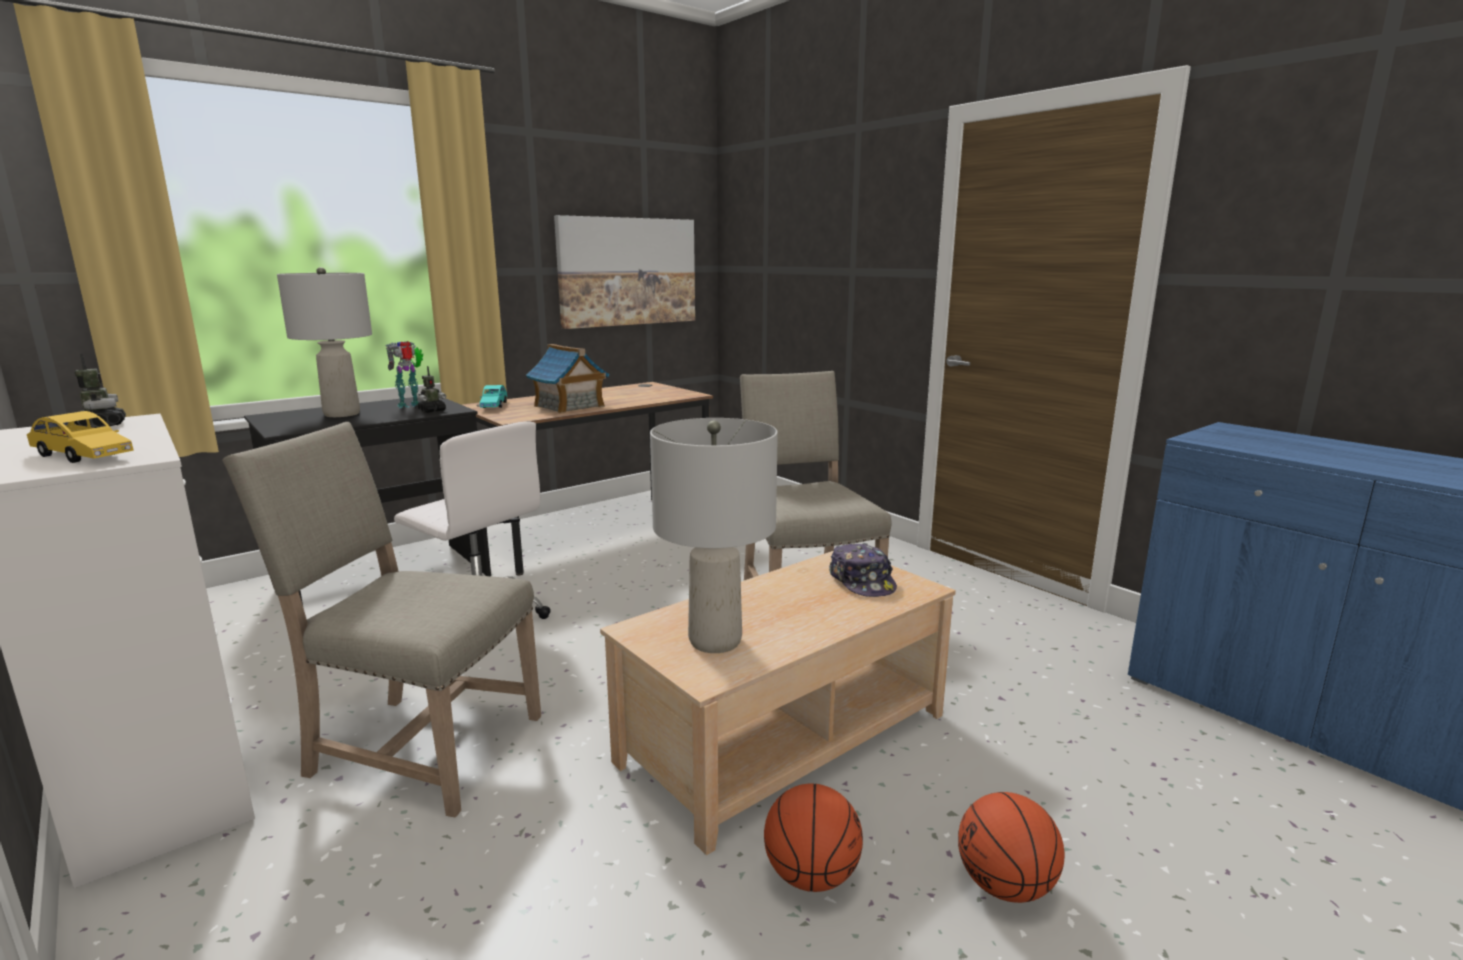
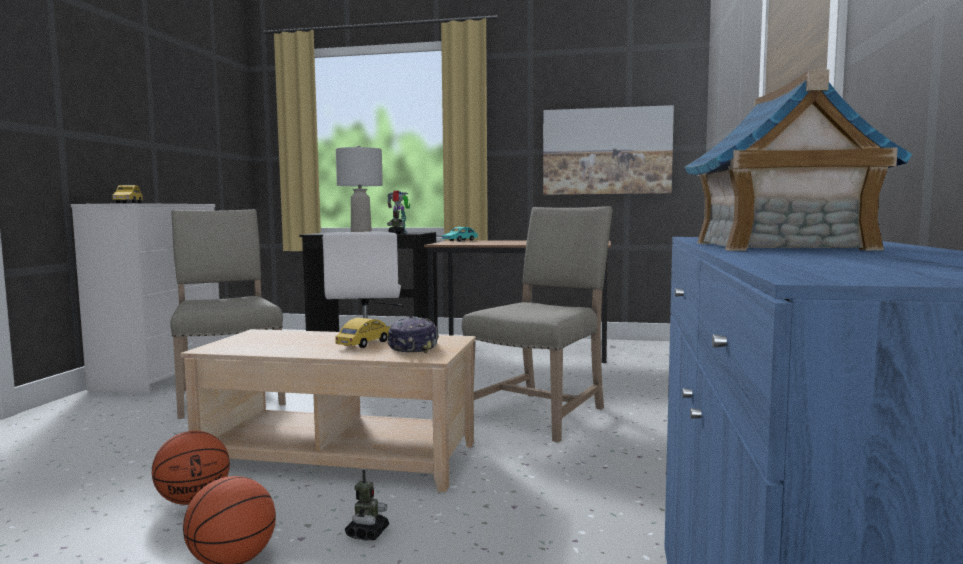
camera: 50 degrees right, 10 degrees down
(102, 425) = (182, 203): toy robot -> toy robot (367, 533)
(569, 406) = (494, 243): toy house -> toy house (779, 246)
(714, 641) = (261, 342): grey table lamp -> none
(810, 594) = (367, 343): none -> yellow toy car
(862, 581) = (413, 347): cap -> cap turned 150 degrees clockwise

